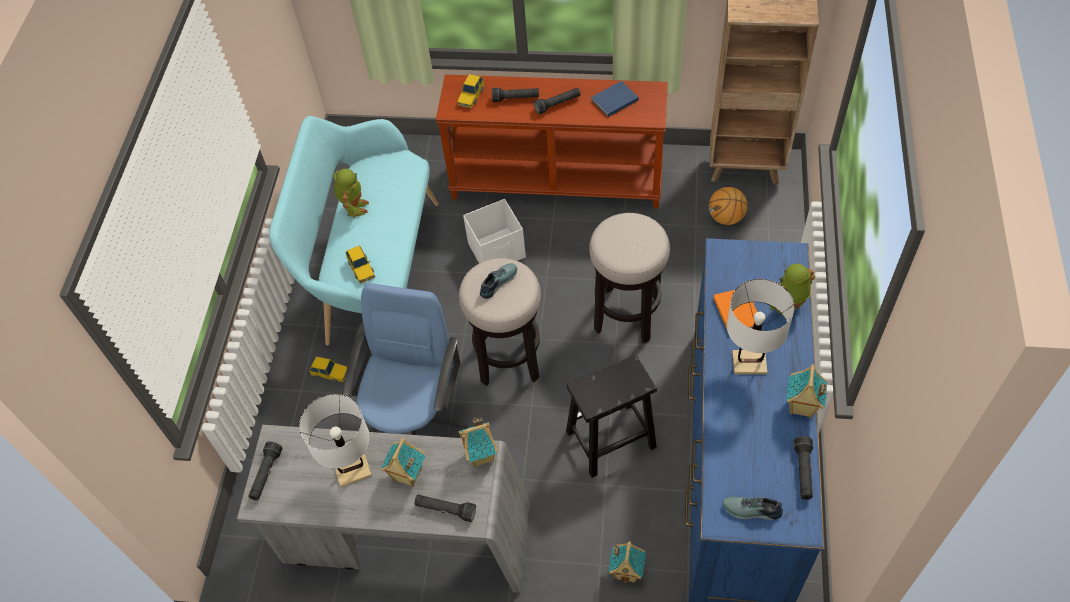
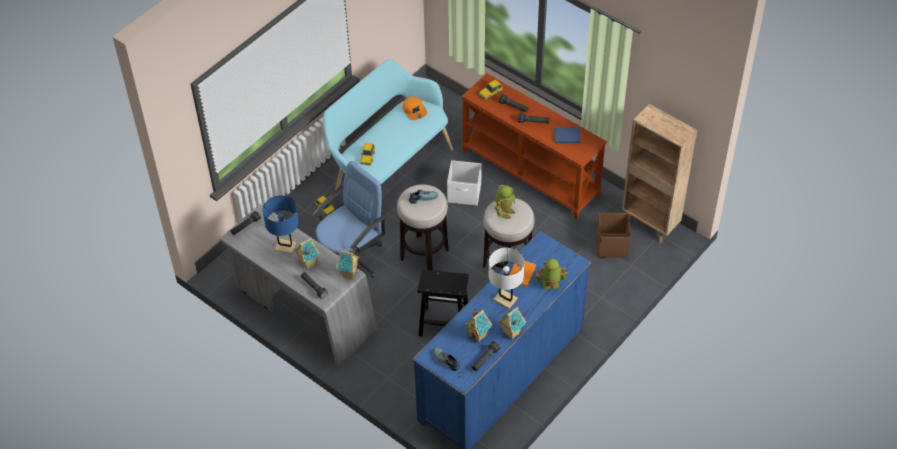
camera: 30 degrees right, 5 degrees down
(352, 470) = (285, 246): white table lamp -> blue table lamp
(354, 207) = (388, 123): toy robot -> toy robot (504, 211)
(378, 173) = (415, 110): none -> orange cap
(627, 571) = (399, 388): toy house -> toy house (478, 335)
(726, 217) = (612, 246): basketball -> brown storage box

